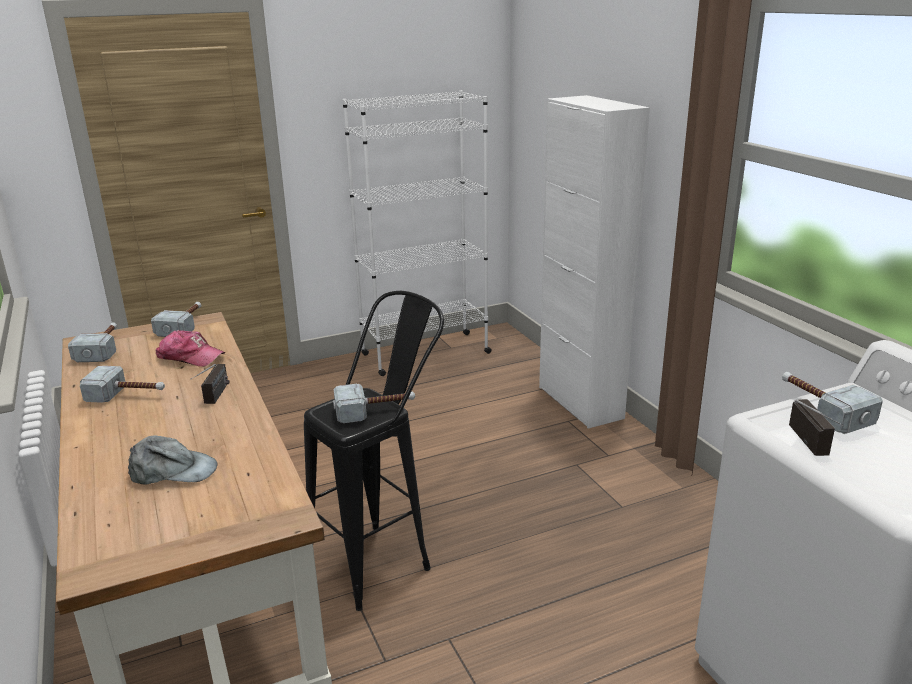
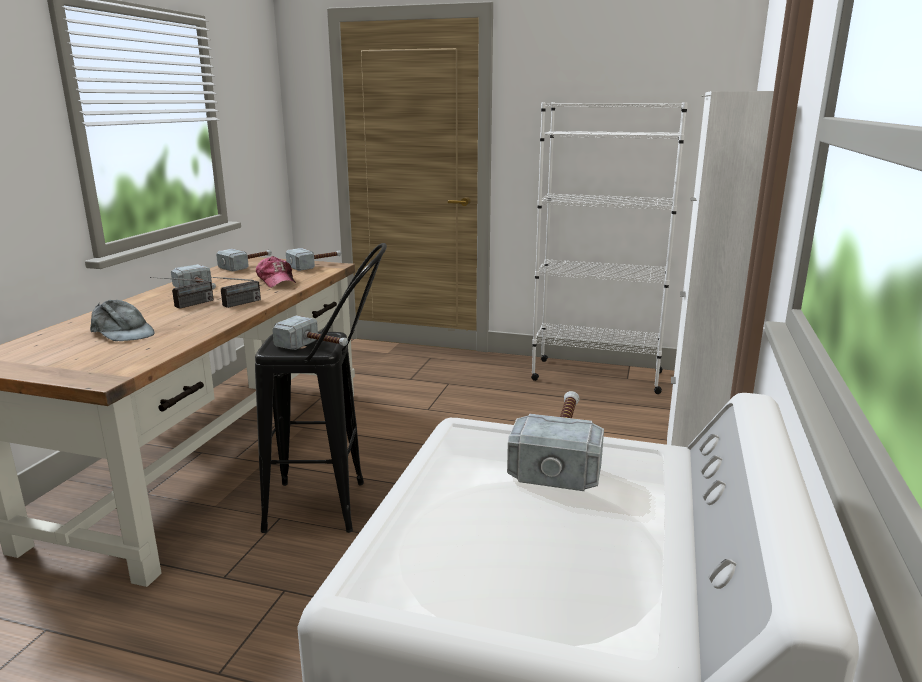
camera: 40 degrees right, 5 degrees down
(817, 448) = (446, 478): radio -> radio (185, 306)

